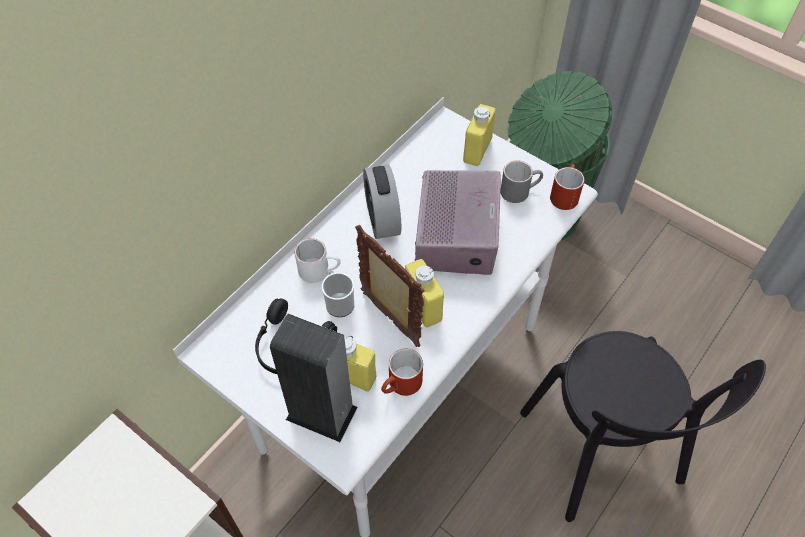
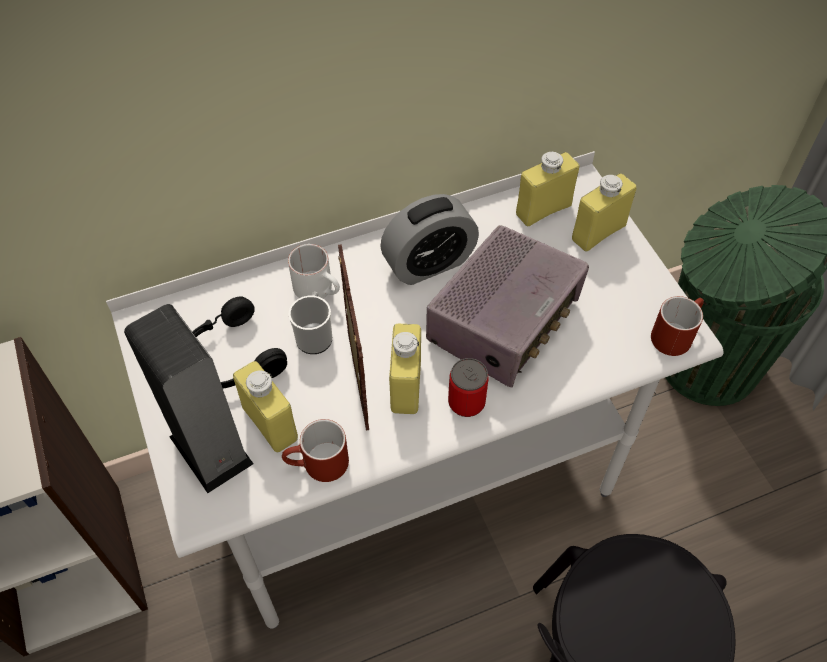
camera: 30 degrees right, 0 degrees up
(382, 218) = (429, 263): alarm clock -> alarm clock turned 135 degrees counterclockwise
(433, 150) = (543, 210): none -> yellow bottle
(468, 298) = (466, 402): none -> can
(519, 190) = (619, 303): grey mug -> none

